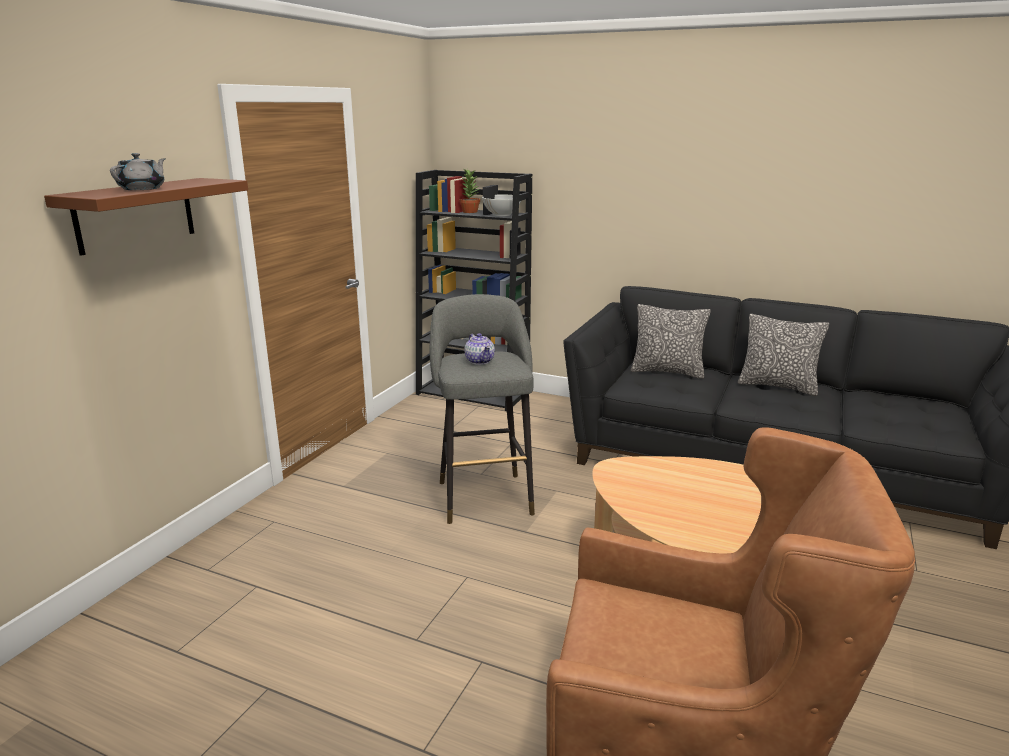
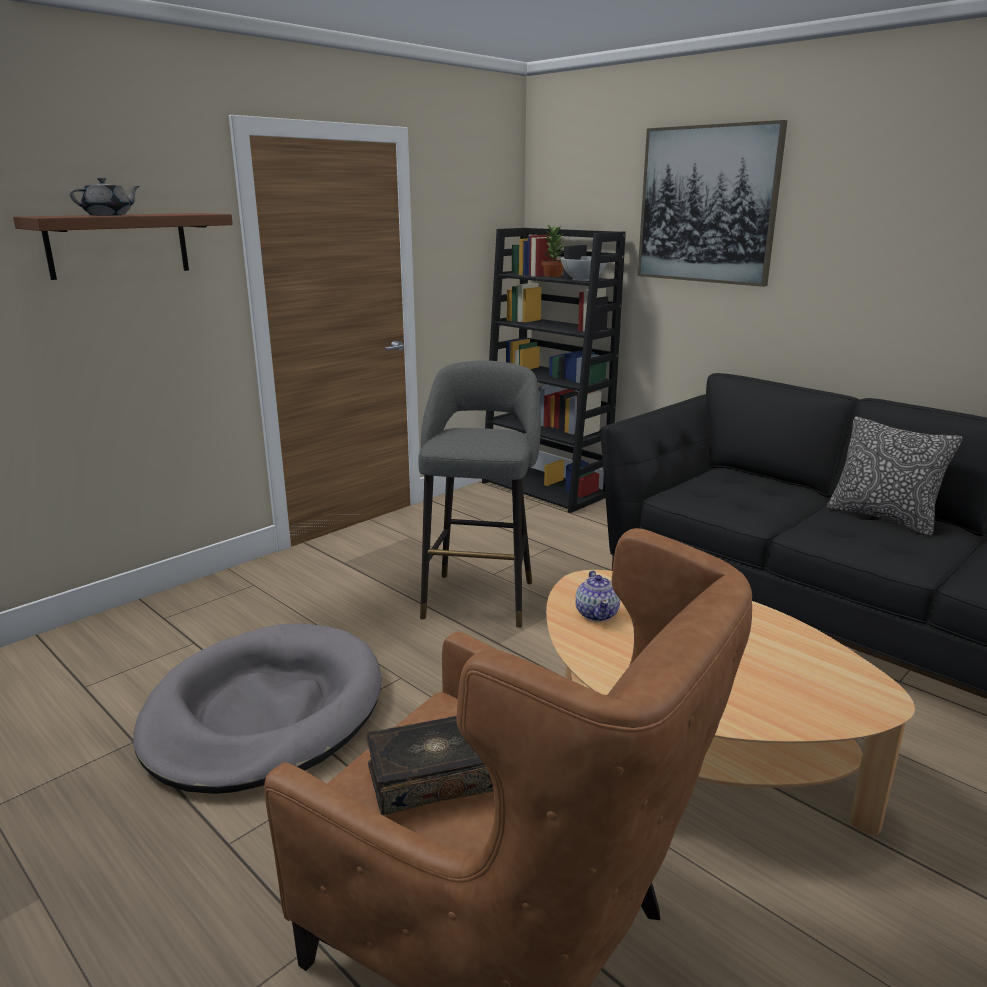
camera: 20 degrees right, 0 degrees up
(371, 633) = (264, 712): none -> grey dog bed
(479, 361) = (473, 436): teapot -> teapot (597, 614)
(603, 153) = (707, 205): none -> picture
(640, 642) = (437, 775): none -> book
(667, 371) = (742, 483): pillow -> none

